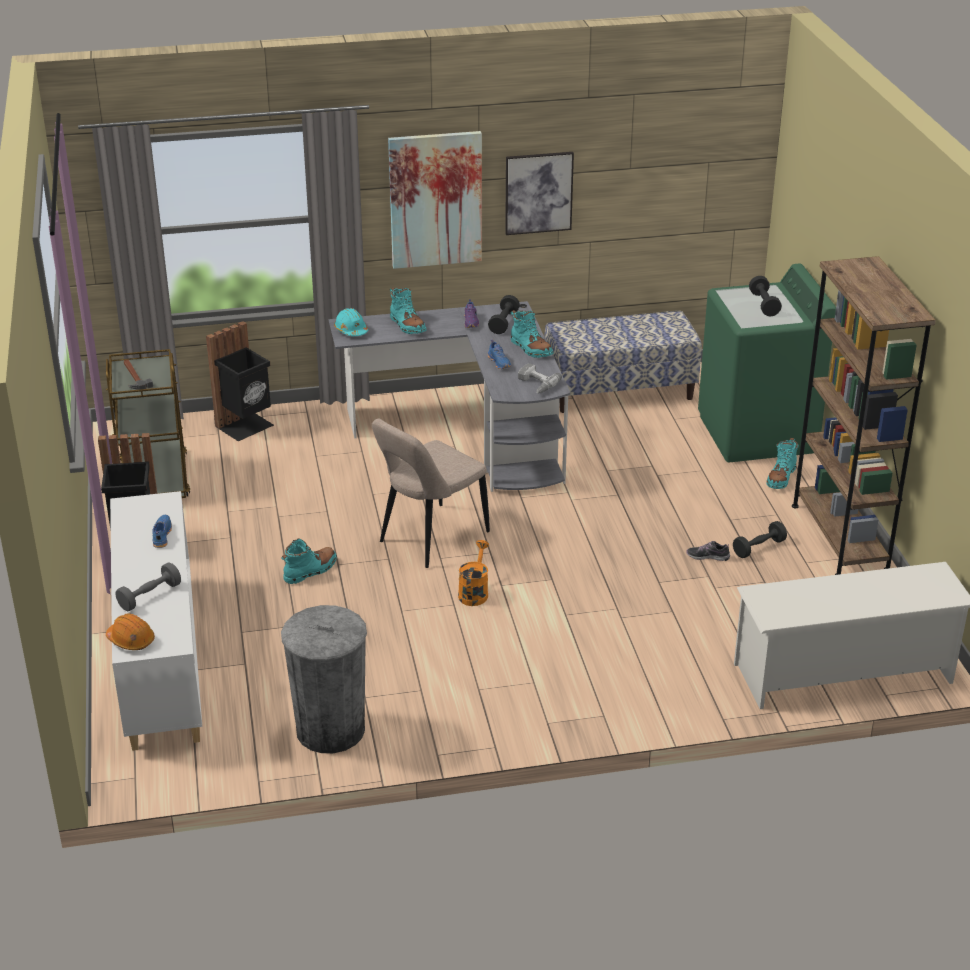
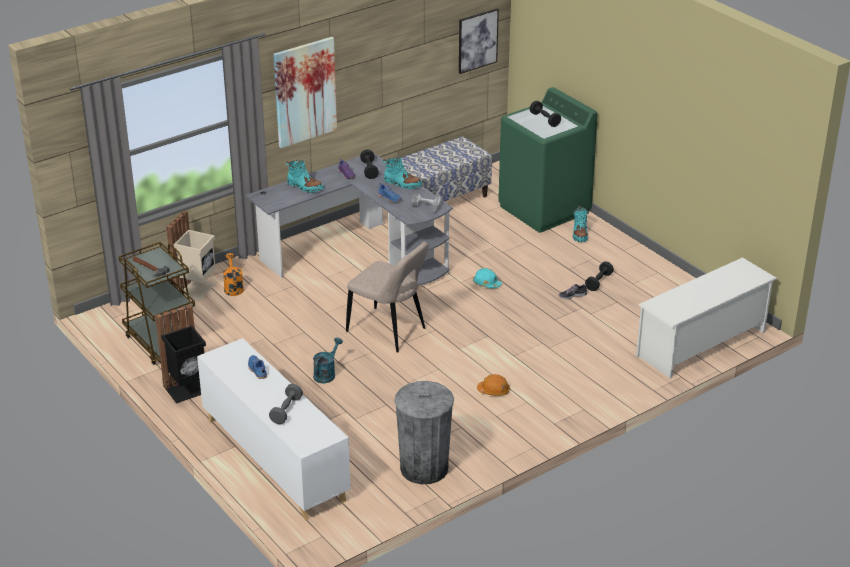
camera: 25 degrees left, 0 degrees up
(131, 640) = (300, 441): orange hard hat -> orange hard hat (493, 391)
(246, 426) = (196, 289): black trash can -> beige trash can
(310, 570) = (326, 374): turquoise boot -> turquoise watering can
(351, 330) = (269, 199): turquoise hard hat -> turquoise hard hat (486, 283)
(430, 539) = (389, 331): beige chair -> beige chair turned 75 degrees counterclockwise
(474, 592) = (445, 357): orange watering can -> orange watering can (233, 287)
(538, 193) = (369, 72): picture -> picture (477, 40)
(839, 537) = (641, 262): brown bookcase -> none

